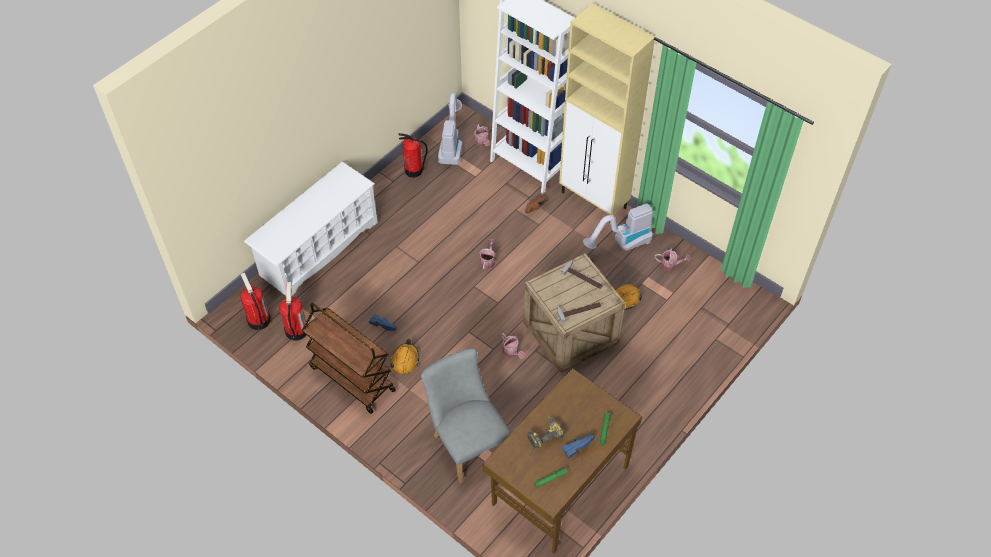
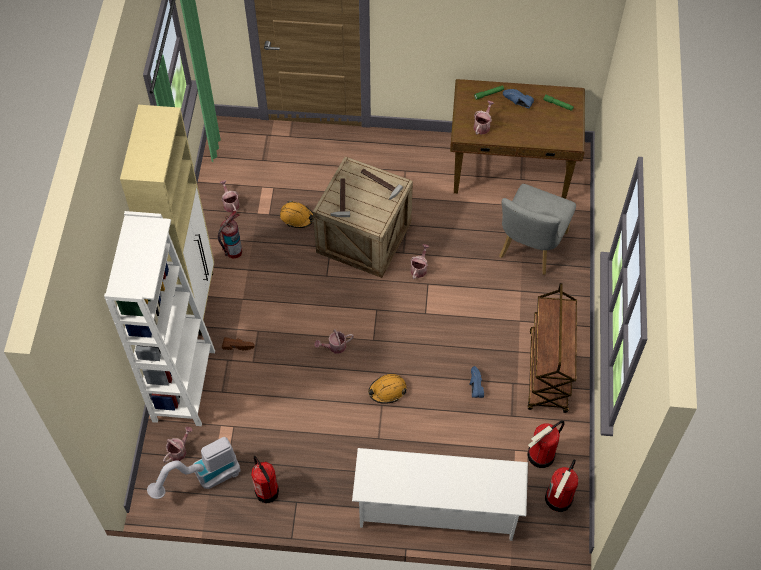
camera: 125 degrees left, 5 degrees up
(405, 360) = (495, 343): orange hard hat -> orange hard hat (387, 390)
(544, 434) = (526, 128): power drill -> none
(572, 402) = (482, 125): none -> watering can
(621, 244) = (233, 251): vacuum cleaner -> fire extinguisher

